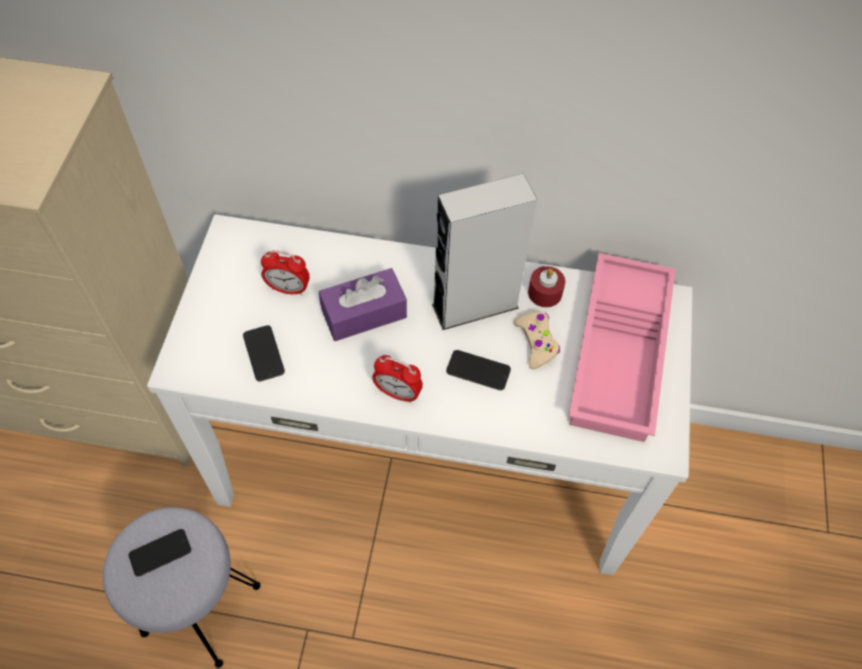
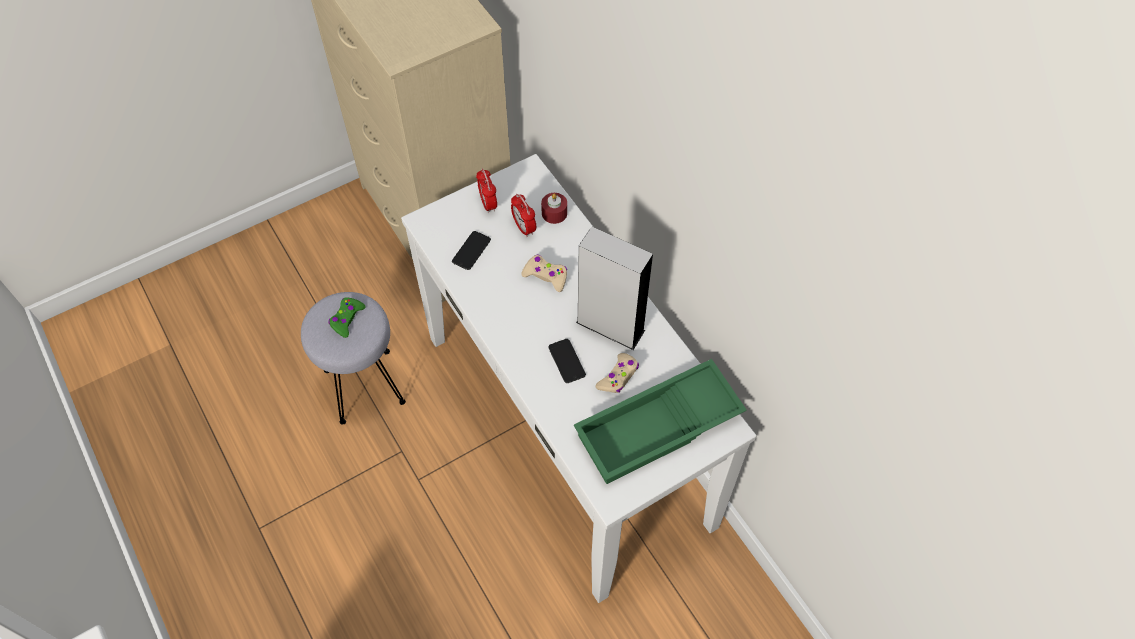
camera: 50 degrees right, 0 degrees up
(160, 553) = (347, 319): phone -> green game controller
(364, 313) = (546, 276): purple tissue box -> beige game controller
(398, 393) = (511, 333): alarm clock -> alarm clock (488, 203)
(545, 293) = (659, 355): red candle -> red candle (554, 213)
(622, 354) = (658, 429): pink tray -> green tray

